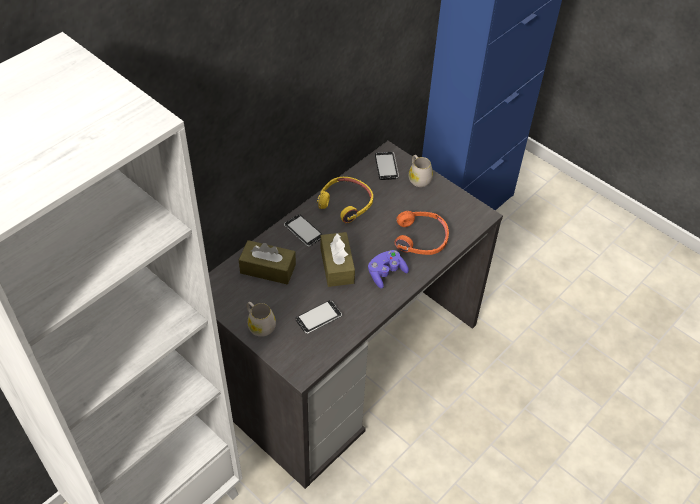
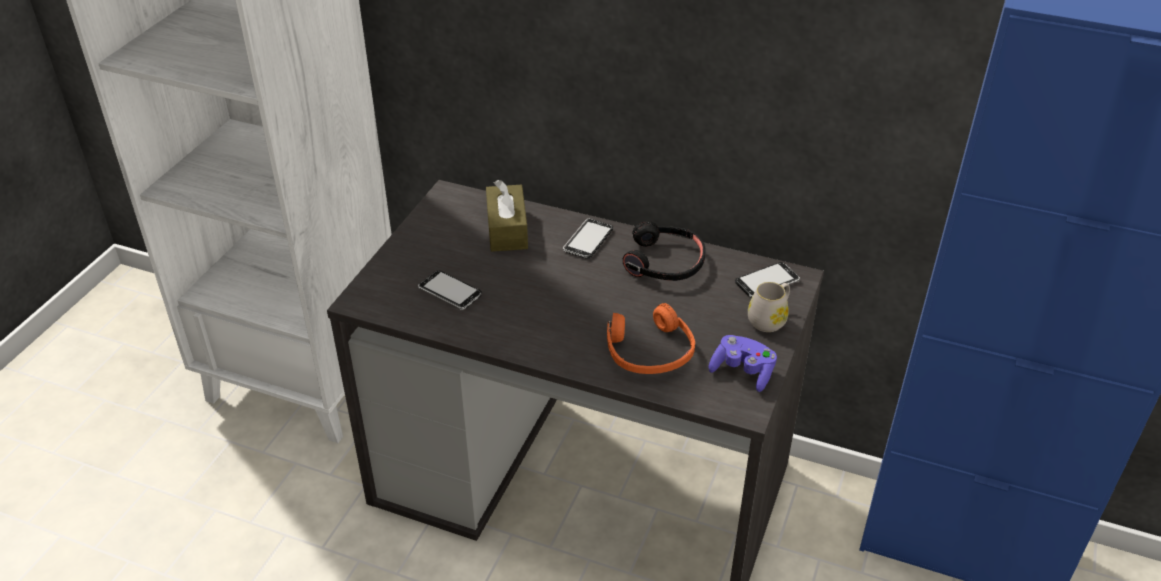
camera: 70 degrees right, 10 degrees down
(259, 325) = (415, 248): white mug -> none
(337, 266) = (547, 284): brown tissue box -> none
(345, 203) = (665, 263): yellow headphones -> black headphones
(386, 273) = (560, 333): purple game controller -> purple game controller (743, 372)

